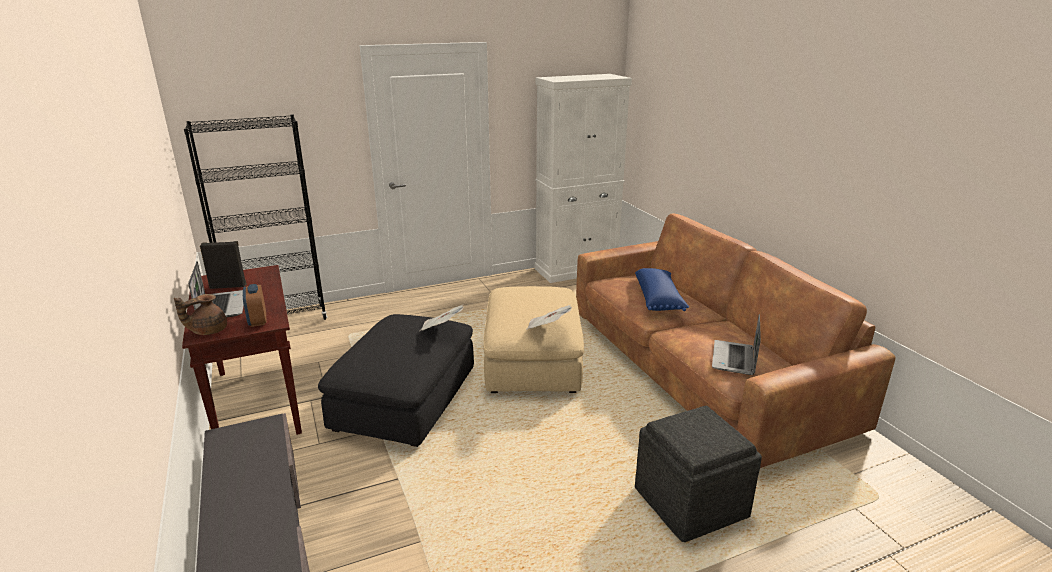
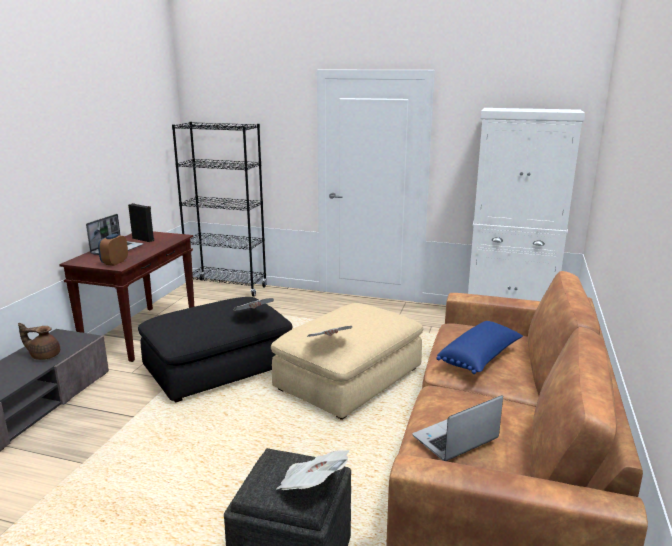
camera: 40 degrees right, 5 degrees down
(208, 331) = (84, 260): brown teapot -> brown teapot (44, 355)
(719, 428) = (312, 486): none -> newspaper

